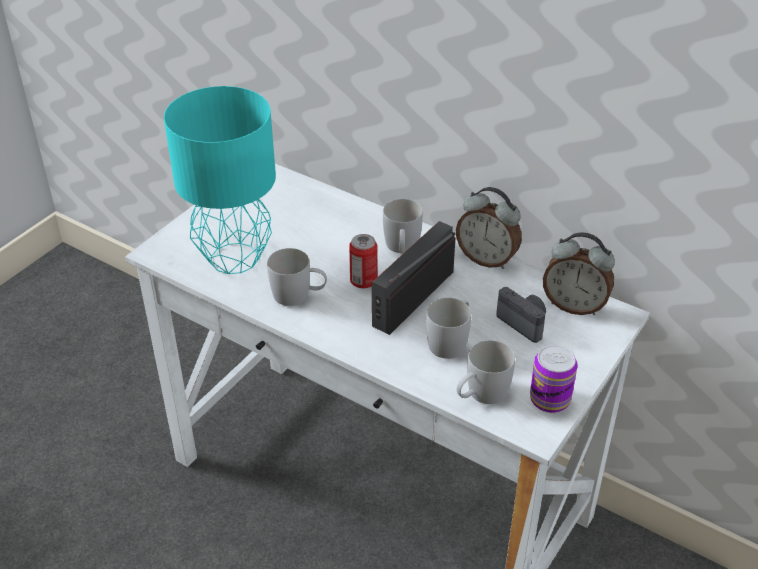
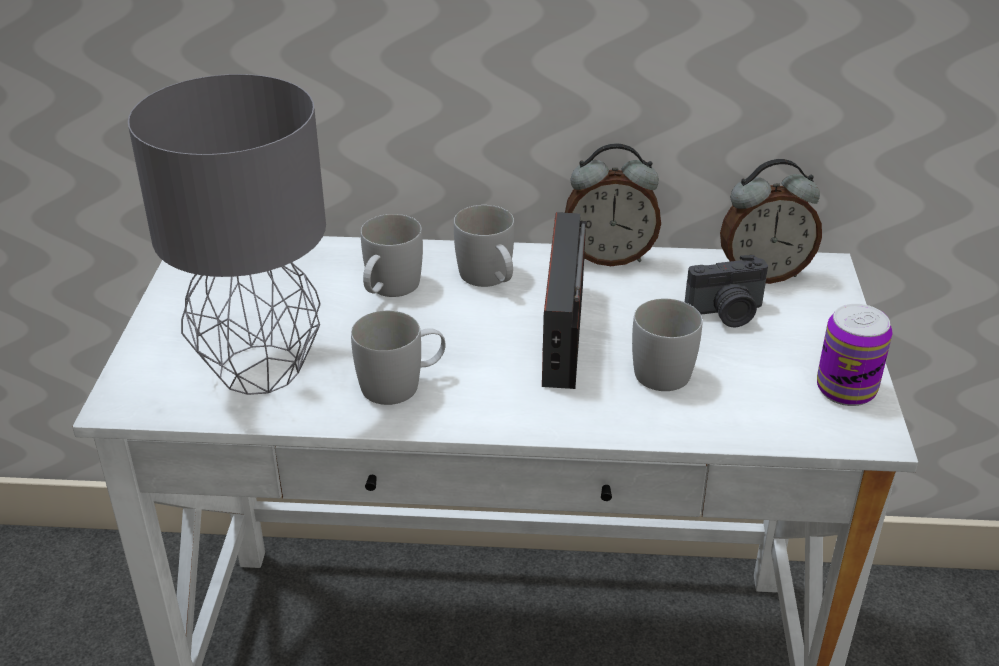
camera: 30 degrees left, 5 degrees down
(232, 258) = (257, 370): turquoise table lamp -> grey table lamp
(363, 281) = (477, 336): can -> none
(481, 394) = (762, 416): white mug -> white mug (388, 290)
(524, 323) = (727, 313): camera -> camera turned 150 degrees clockwise

